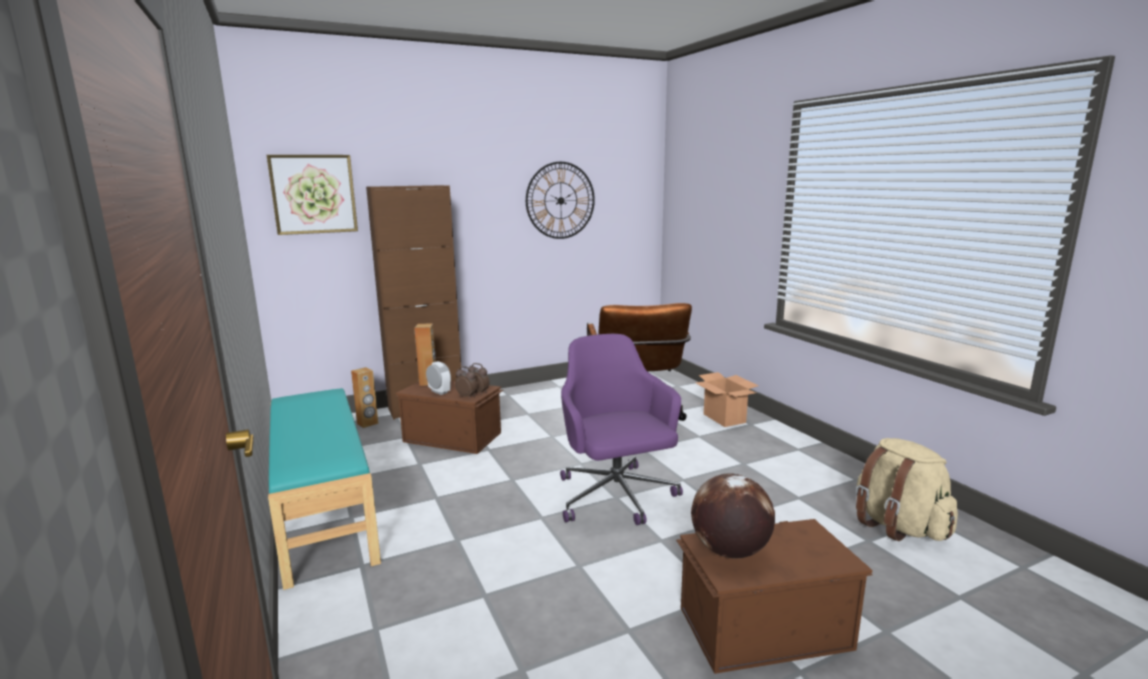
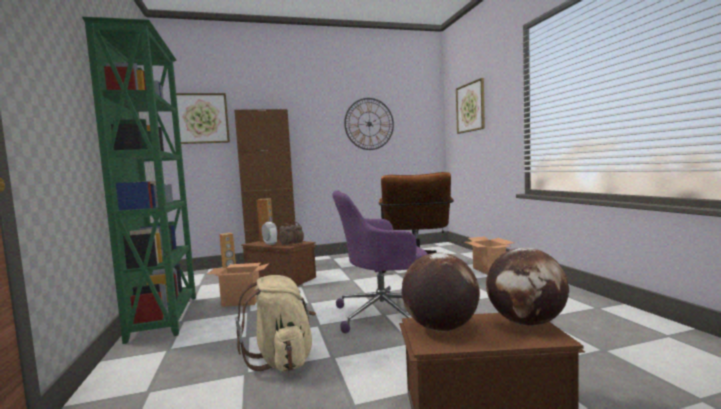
camera: 10 degrees right, 10 degrees down
(322, 511) = (166, 317): turquoise bench -> green bookcase
(416, 480) = (241, 301): none -> cardboard box
(616, 497) = (383, 314): purple office chair -> purple office chair turned 90 degrees counterclockwise
(706, 188) = (470, 107): none -> picture
(813, 539) = (526, 323): none -> globe
(898, 526) = (635, 340): beige backpack -> beige backpack (282, 359)

